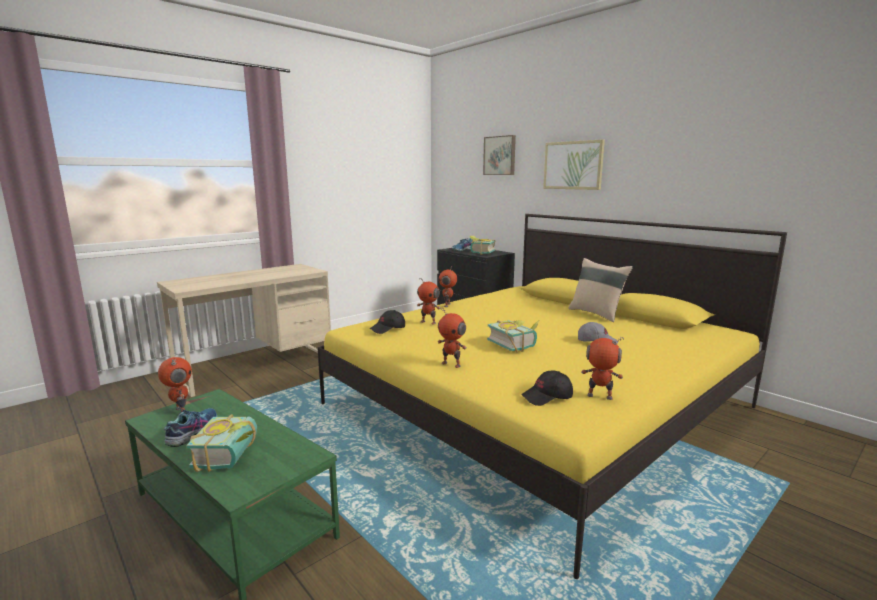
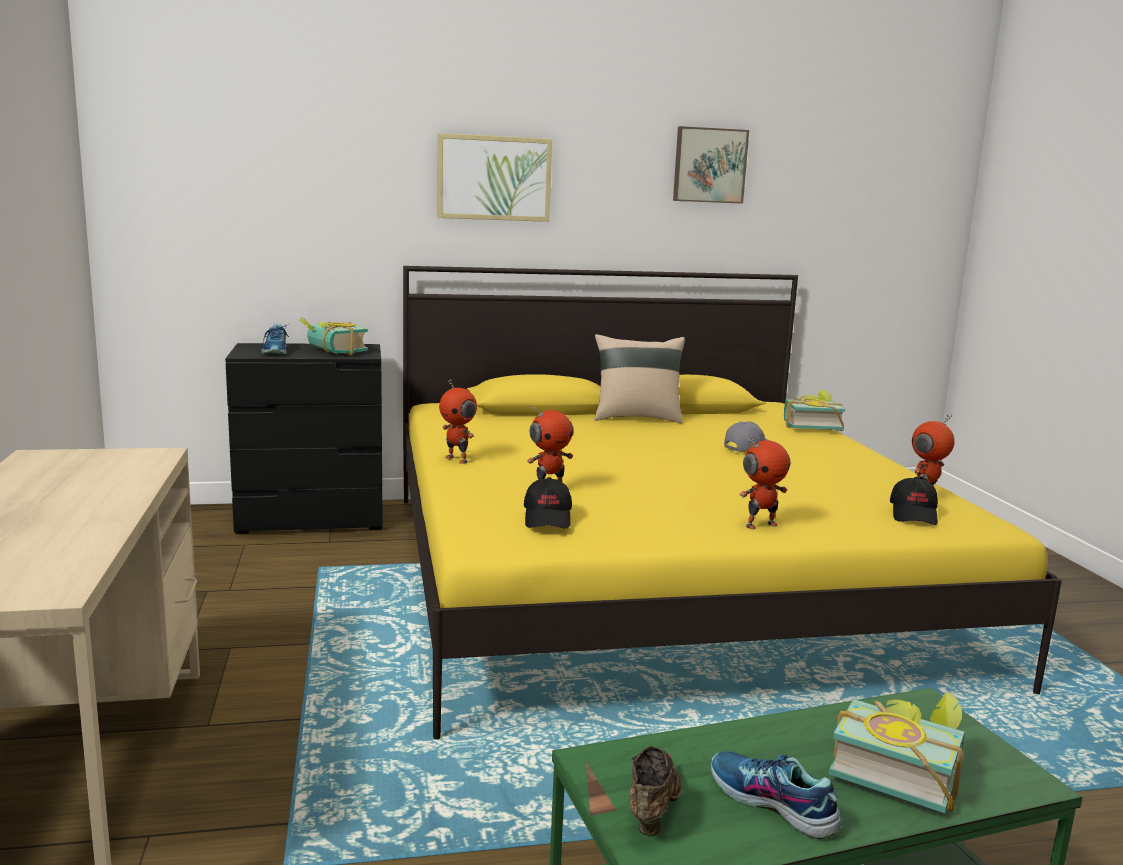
camera: 60 degrees left, 0 degrees up
(180, 412) = (652, 811): toy robot -> brown shoe
(500, 155) = (319, 148): picture -> picture (709, 165)
(515, 344) = (715, 479): book -> book (810, 426)

